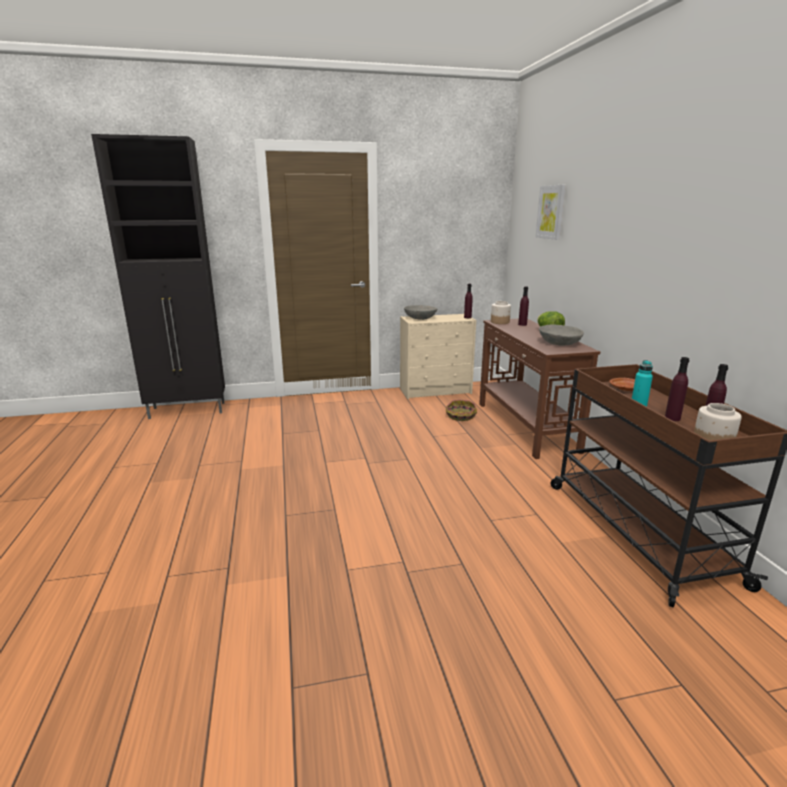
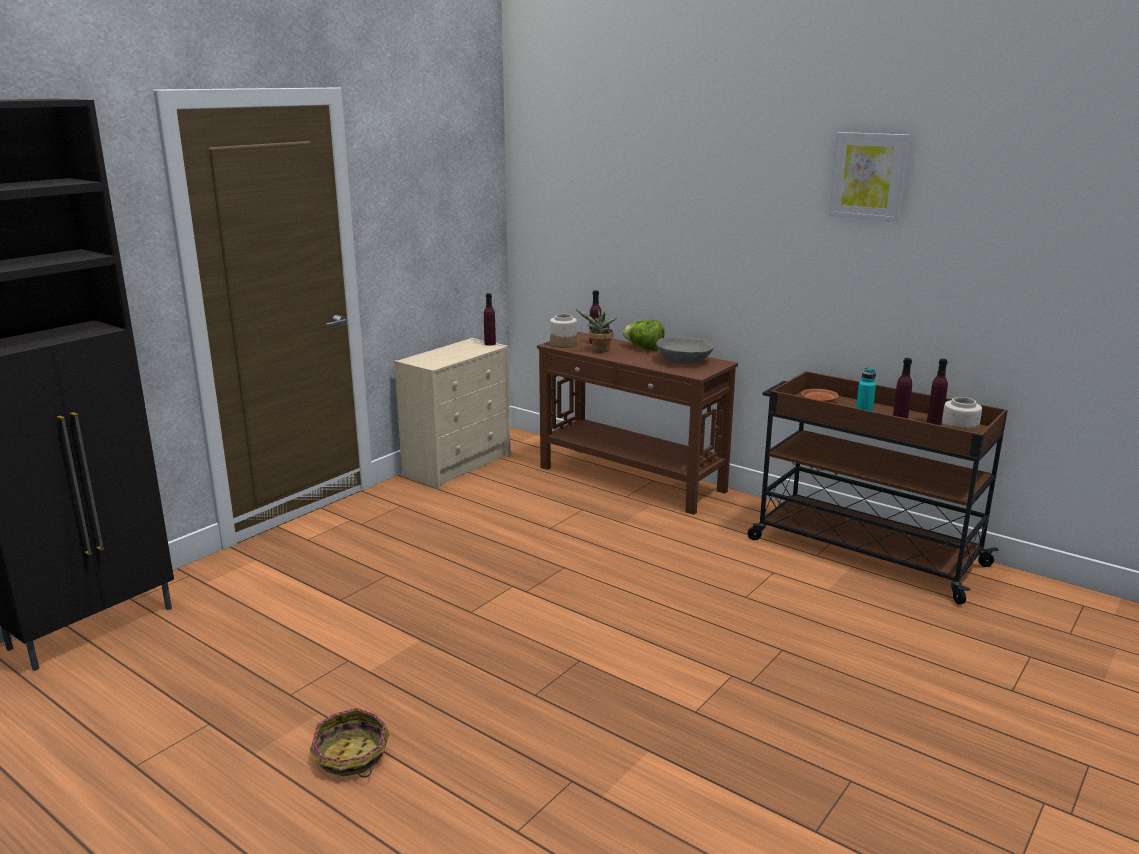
camera: 40 degrees left, 0 degrees up
(420, 318) = (430, 358): grey bowl -> none
(460, 416) = (542, 491): basket -> basket (351, 756)
(514, 328) = (599, 351): none -> potted plant
(551, 212) = (606, 187): picture -> picture (868, 176)

